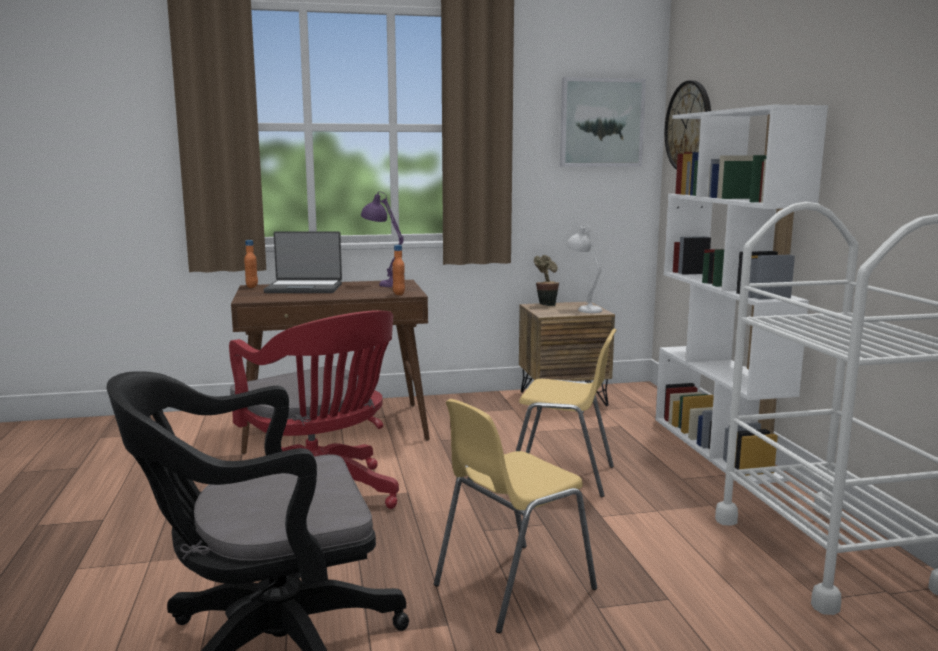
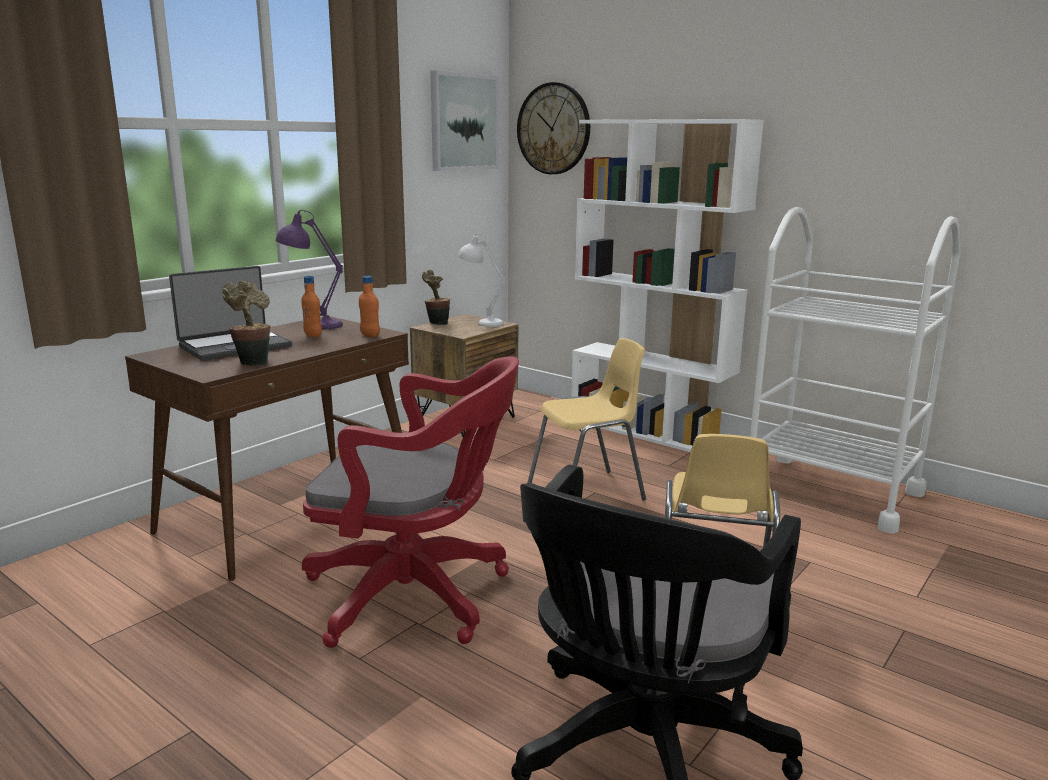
camera: 40 degrees left, 5 degrees up
(252, 286) = (153, 355): orange bottle -> orange bottle (313, 335)
(286, 297) = (252, 362): none -> potted plant

